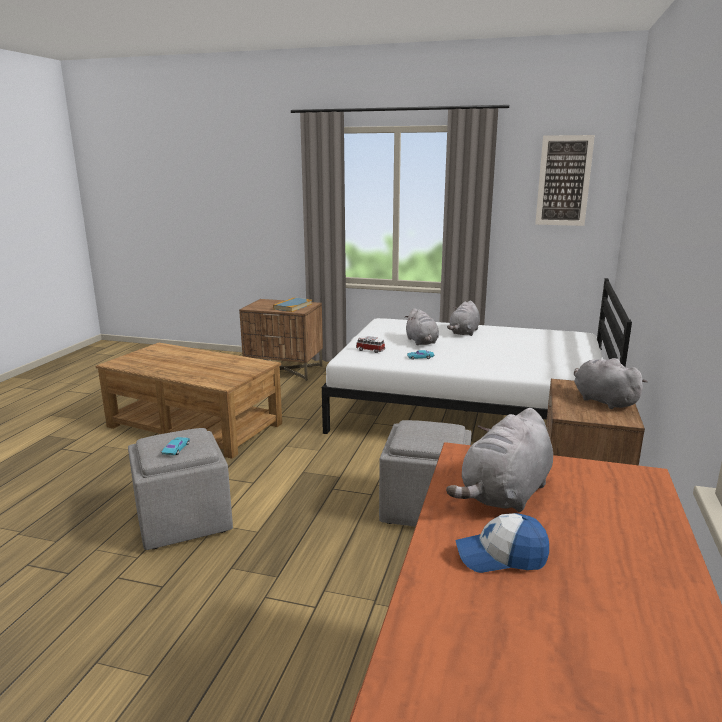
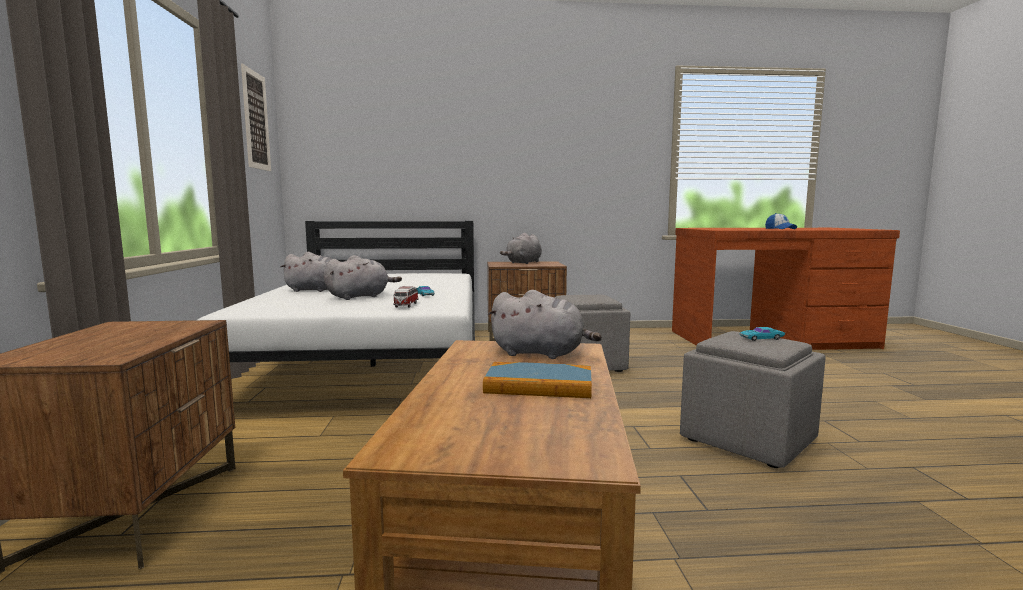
camera: 110 degrees left, 10 degrees down
(292, 306) = (138, 331): book -> book (539, 385)
(505, 494) = (741, 229): grey plush toy -> grey plush toy (541, 353)

